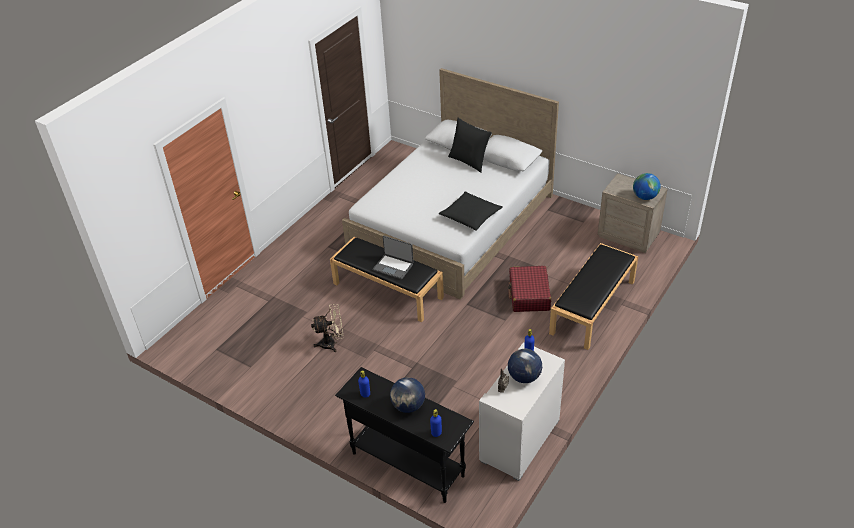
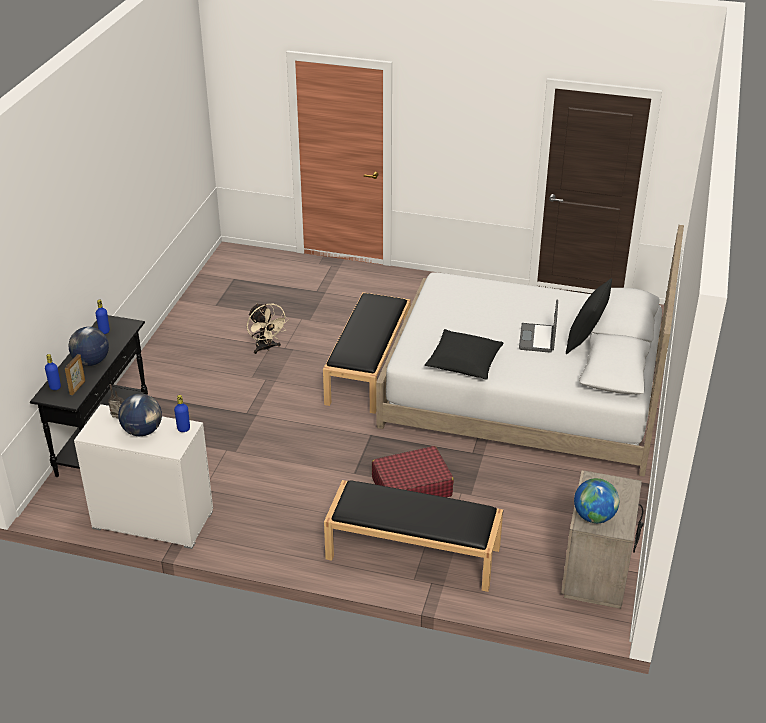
camera: 70 degrees right, 5 degrees down
(393, 267) = (362, 335): laptop -> laptop (538, 339)
(443, 417) = (78, 388): none -> picture frame

